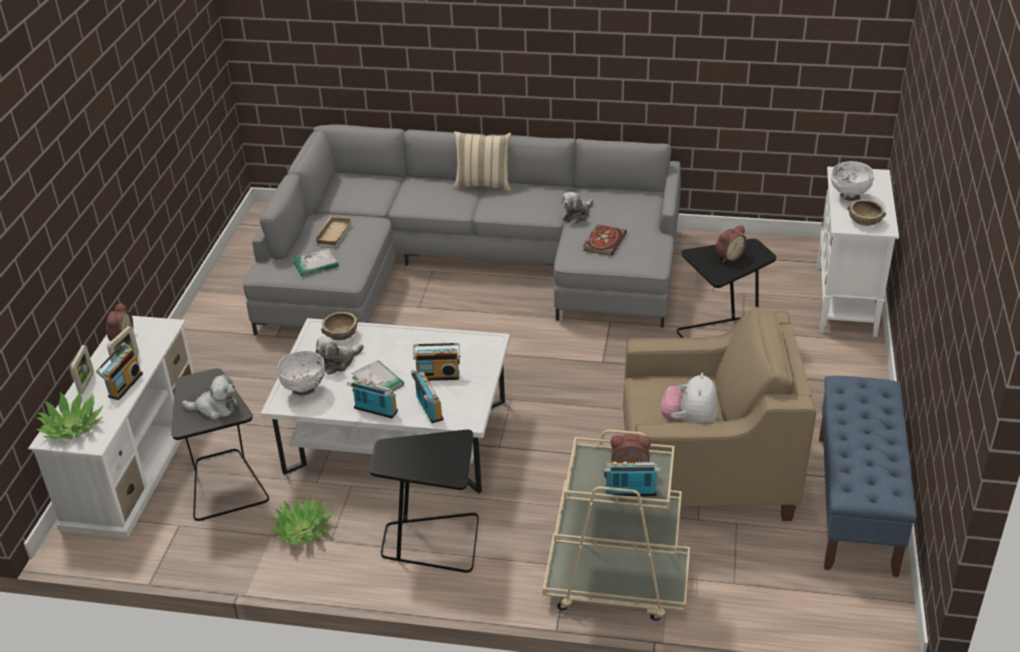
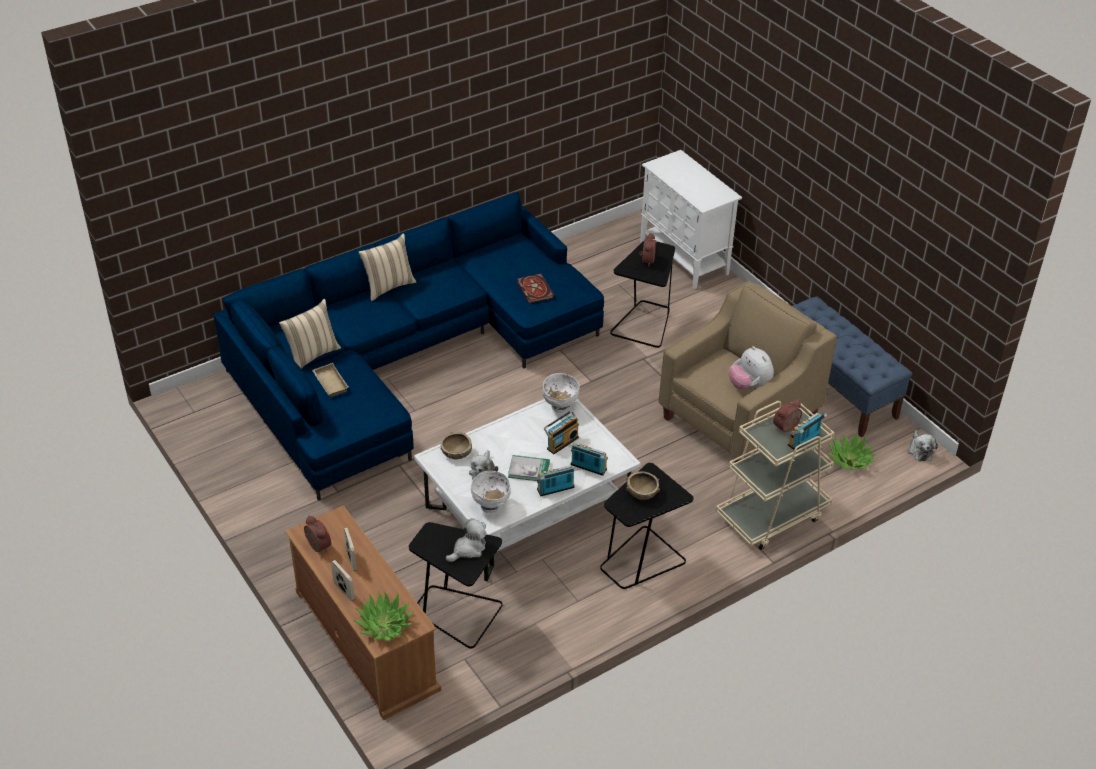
camera: 45 degrees left, 5 degrees up
(123, 385) = (374, 575): radio -> none
(135, 459) = (364, 639): white tv stand -> brown tv stand
(303, 530) = (551, 606): potted plant -> potted plant (849, 460)
(315, 264) = (353, 413): book -> none
(352, 208) = (312, 355): none -> beige pillow
(466, 264) = (405, 360): grey sofa -> blue sofa
(577, 215) = (488, 278): plush toy -> plush toy (920, 450)
(849, 198) = (683, 182): white bowl -> white bowl (560, 406)
(864, 221) = (711, 195): brown bowl -> brown bowl (642, 492)

